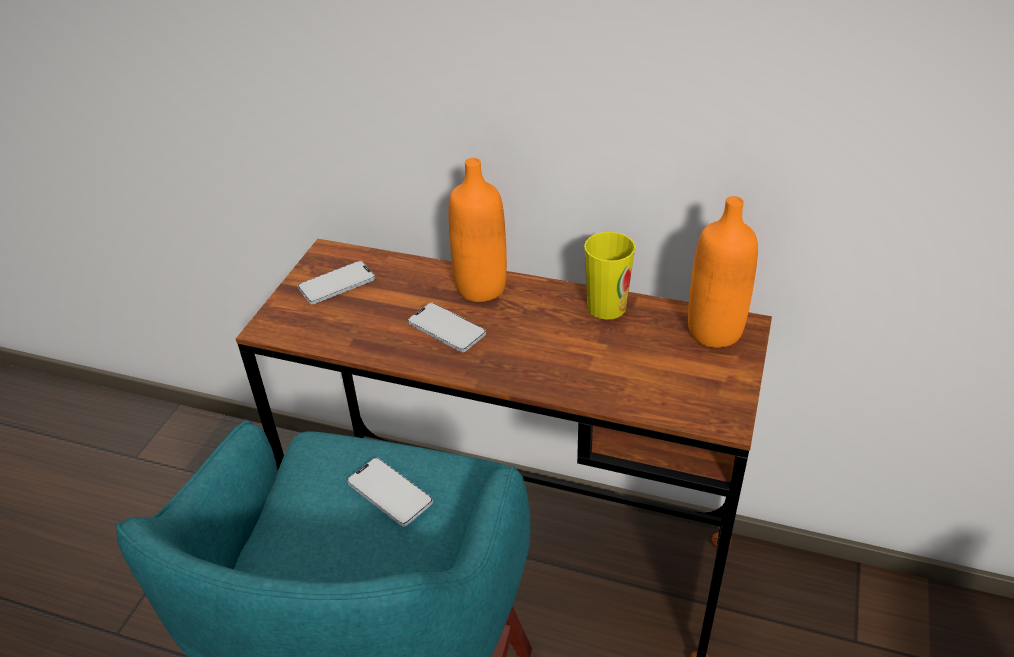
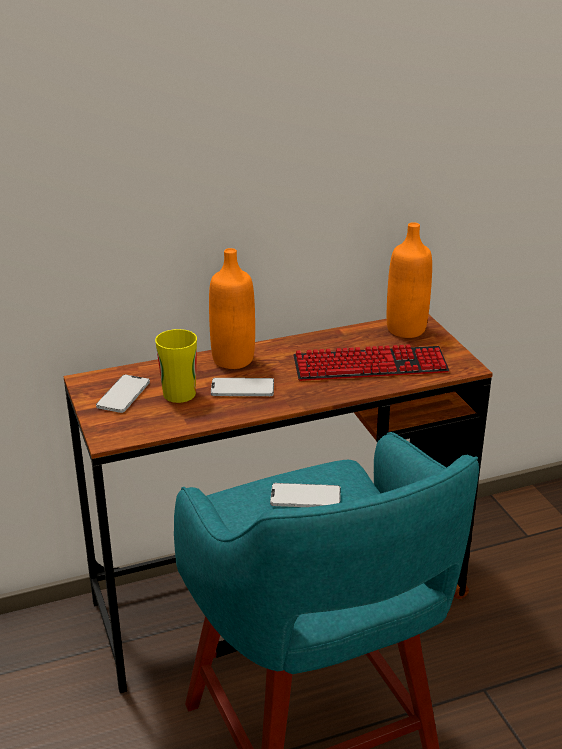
camera: 40 degrees left, 10 degrees down
(606, 307) = (328, 340): cup -> cup (179, 394)
(611, 363) = (370, 366): none -> keyboard

